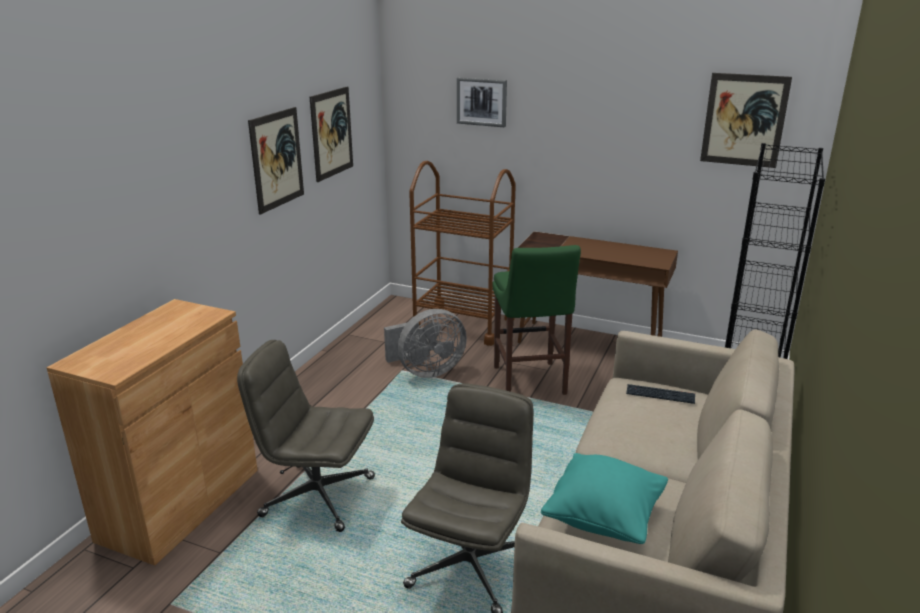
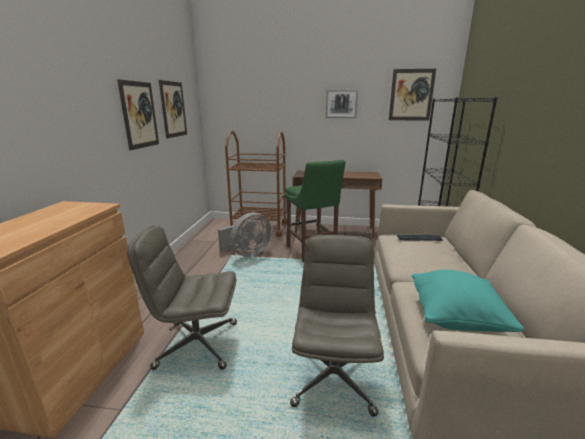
camera: 15 degrees left, 5 degrees down
(481, 102) = (262, 96): picture -> picture (341, 103)

